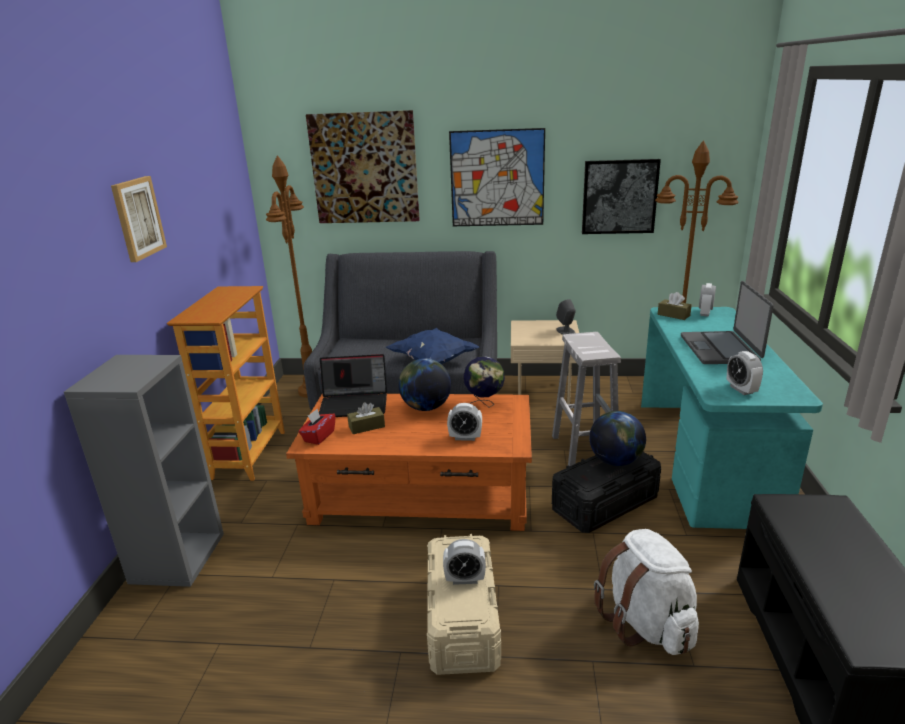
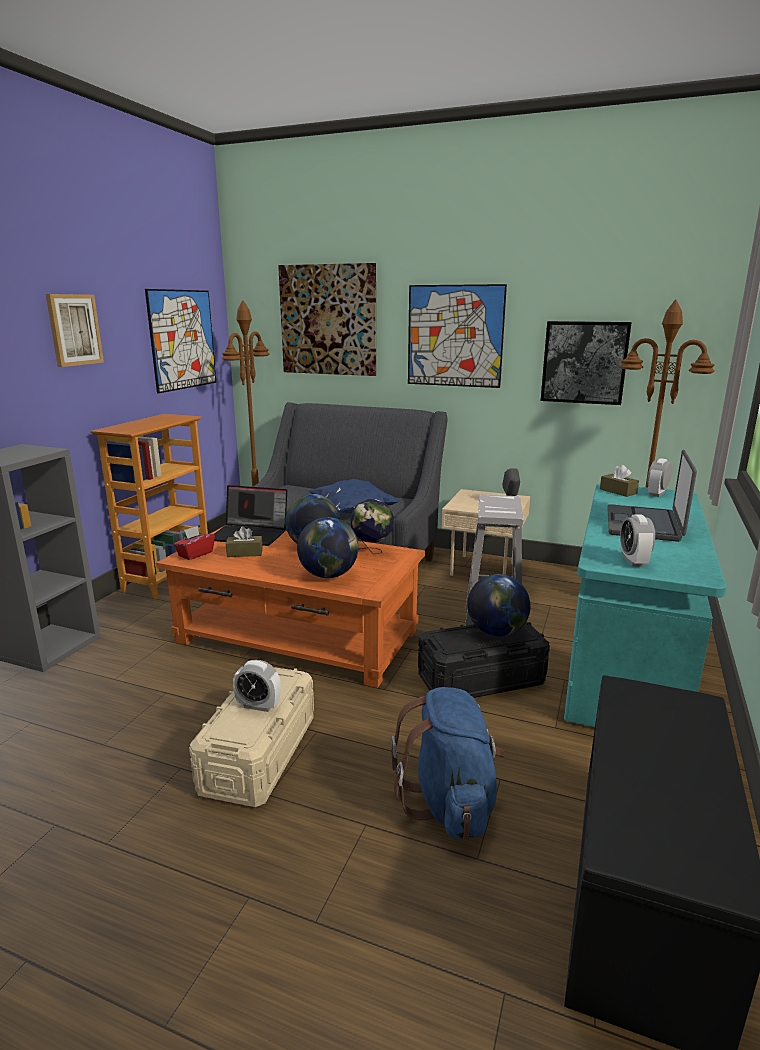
camera: 15 degrees right, 5 degrees down
(220, 203) = (183, 339): none -> picture
(465, 437) = (329, 575): alarm clock -> globe
(646, 623) = (450, 803): white backpack -> blue backpack

